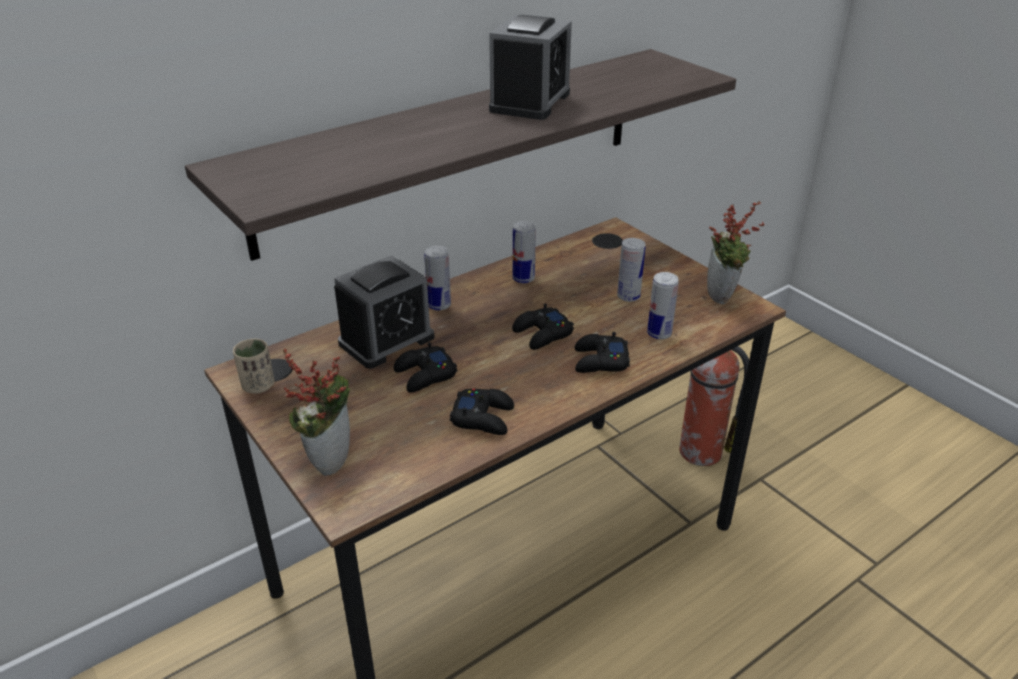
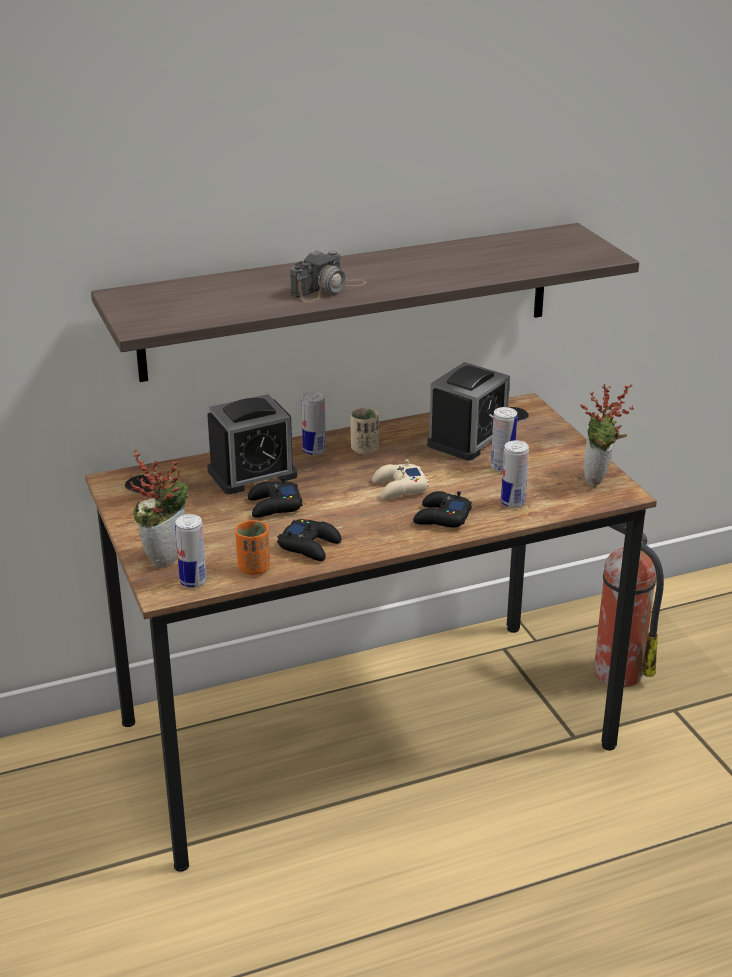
camera: 15 degrees right, 5 degrees down
(258, 386) = (126, 493): beige cup -> beige cup (364, 449)
(434, 456) = (253, 568): none -> orange cup
(454, 135) = (328, 288): none -> camera
(523, 278) = (407, 438): can -> can (193, 581)
(530, 102) = (417, 265): alarm clock -> alarm clock (467, 439)
(542, 334) = (399, 488): black game controller -> beige game controller

